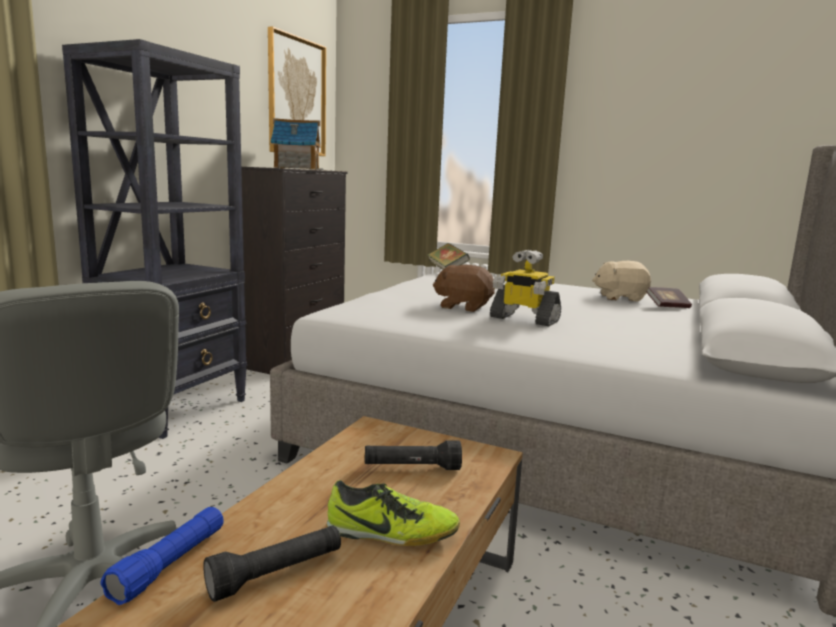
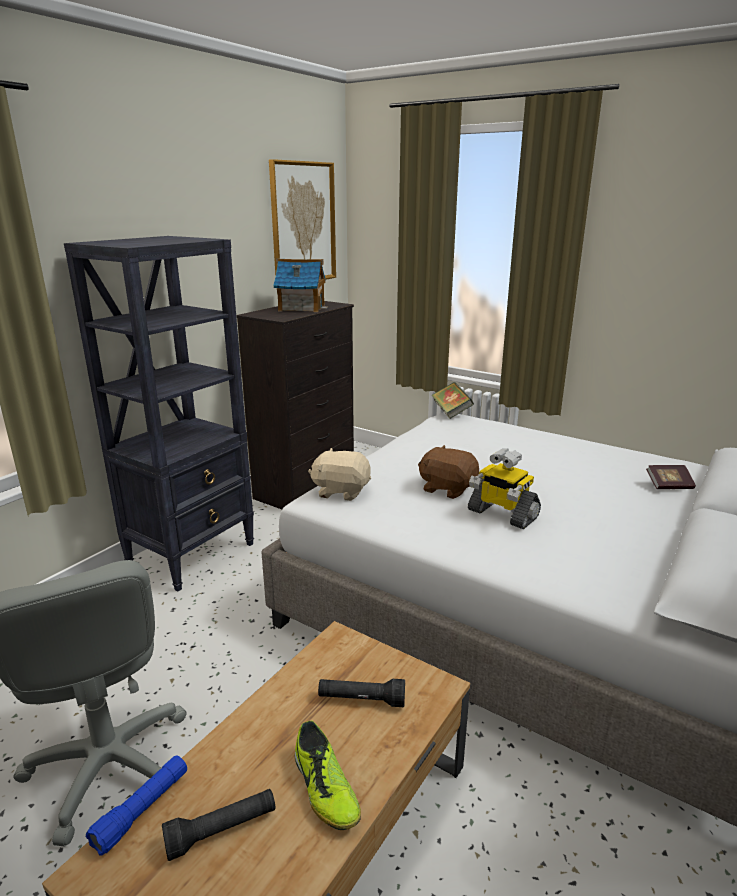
camera: 10 degrees right, 10 degrees up
(391, 534) = (325, 788): shoe -> shoe turned 45 degrees clockwise
(620, 298) = (621, 467): beige plush toy -> beige plush toy (341, 491)

